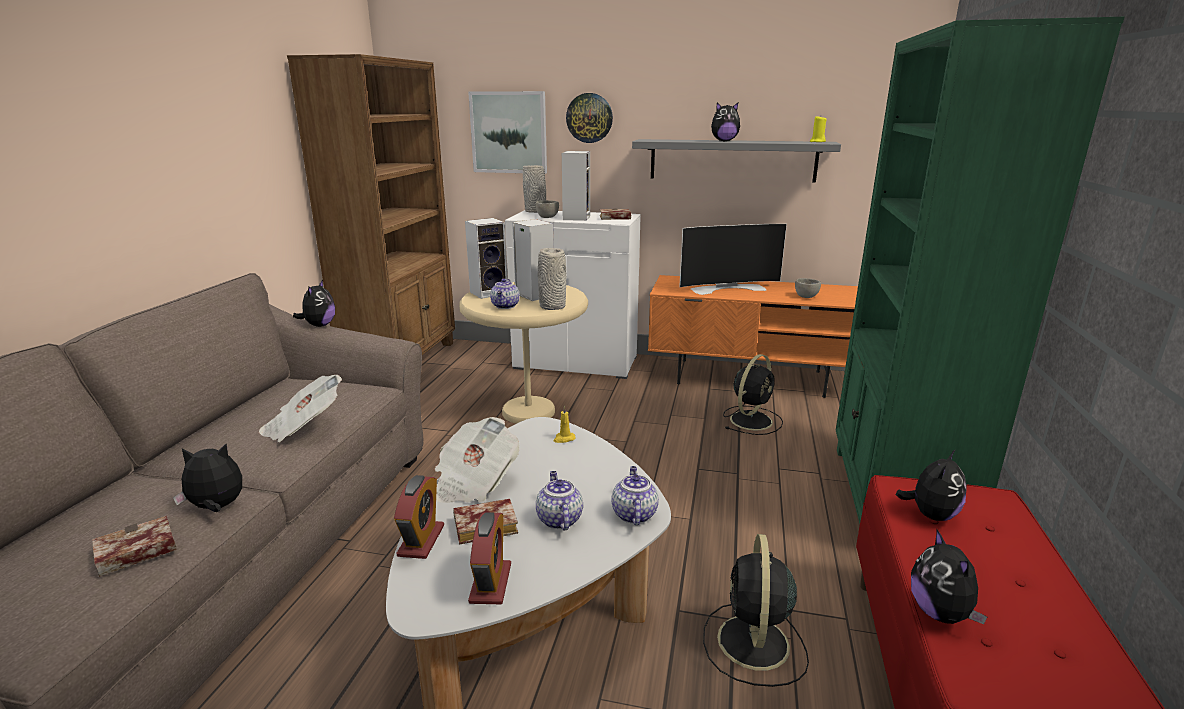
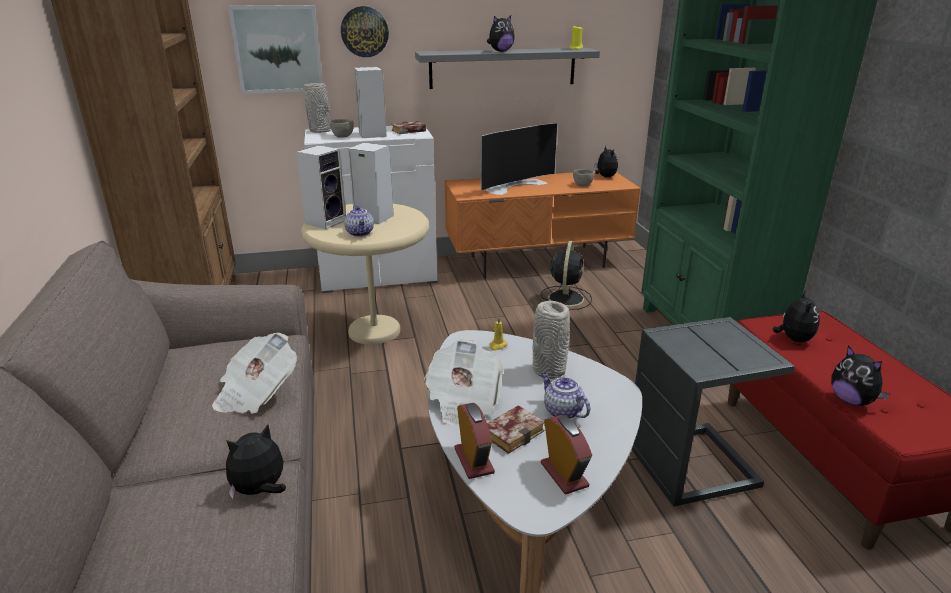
camera: 25 degrees left, 5 degrees up
(133, 554) = (233, 556): book -> none
(319, 325) = (180, 286): plush toy -> plush toy (605, 177)
(552, 306) = (404, 227): grey vase -> grey vase (549, 371)
(633, 514) = (611, 391): teapot -> none
(753, 645) = (694, 466): black fan -> grey side table

